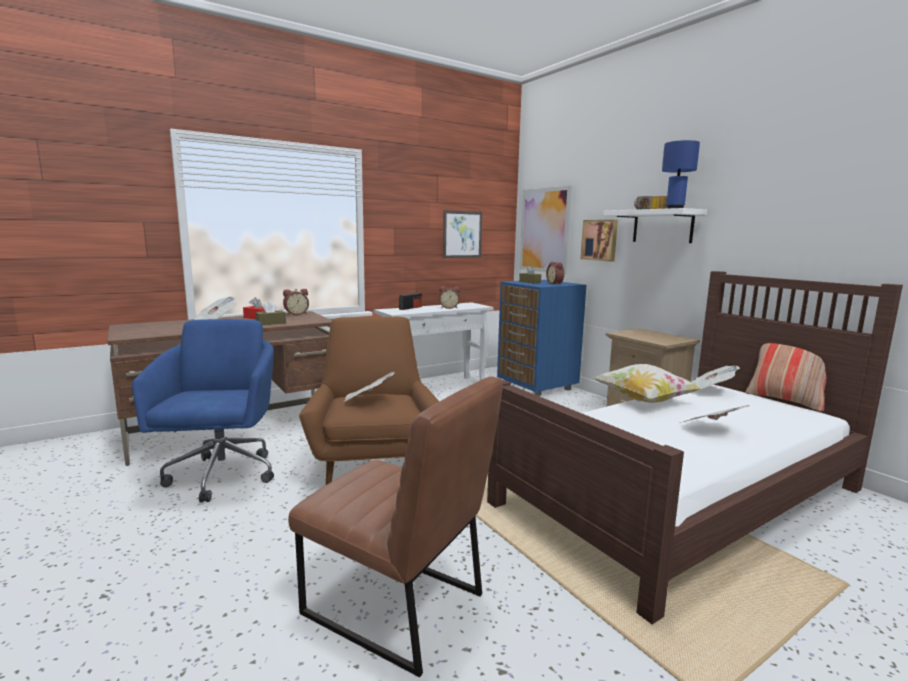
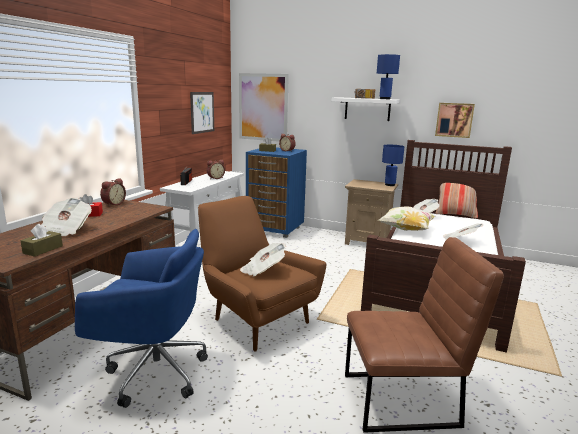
camera: 35 degrees left, 5 degrees up
(221, 478) = (152, 374): blue office chair -> blue office chair turned 135 degrees clockwise
(271, 323) = (119, 218): brown tissue box -> brown tissue box (43, 249)
(600, 240) = (316, 117): picture -> picture (454, 120)
(680, 339) = (389, 185): none -> blue table lamp

